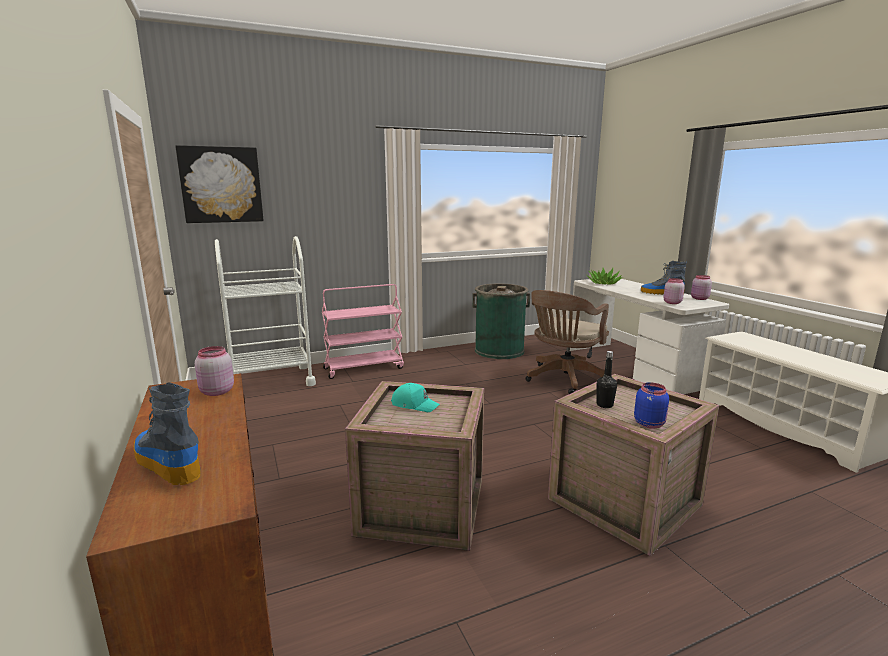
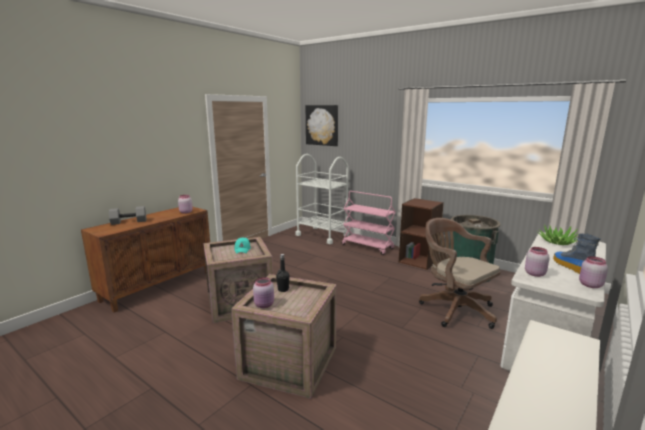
camera: 60 degrees right, 0 degrees up
(166, 463) = (128, 222): boot -> grey dumbbell
(443, 359) = (418, 261): none -> brown bookcase
(564, 380) = (454, 309): brown office chair -> brown office chair turned 45 degrees clockwise
(649, 424) = (264, 305): blue jar -> pink jar

